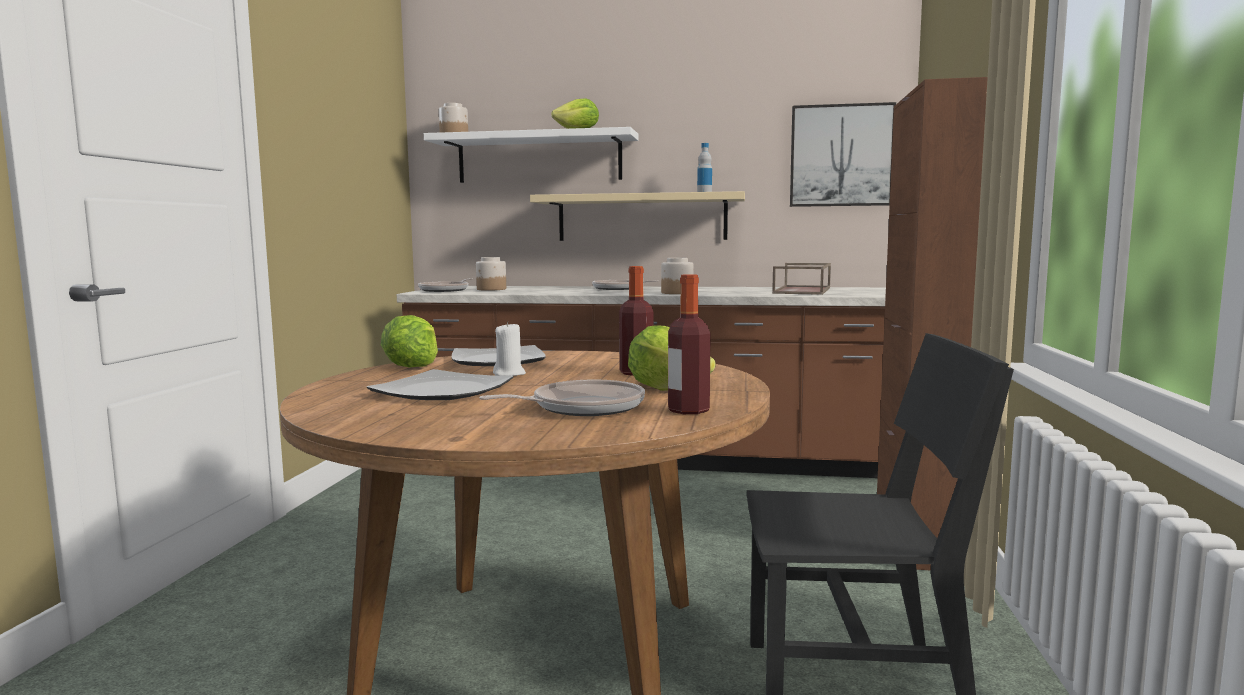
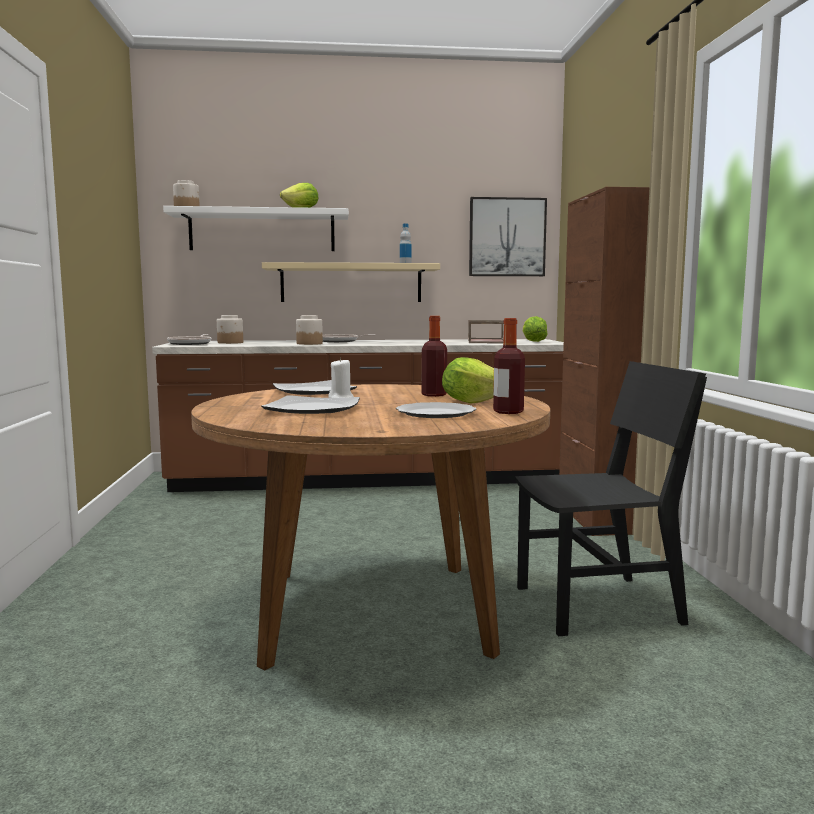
camera: 15 degrees left, 0 degrees up
(412, 367) = (253, 396): lettuce -> lettuce (533, 341)
(582, 407) = (434, 413): frying pan -> plate
(677, 293) = (394, 343): jar -> jar (309, 343)

